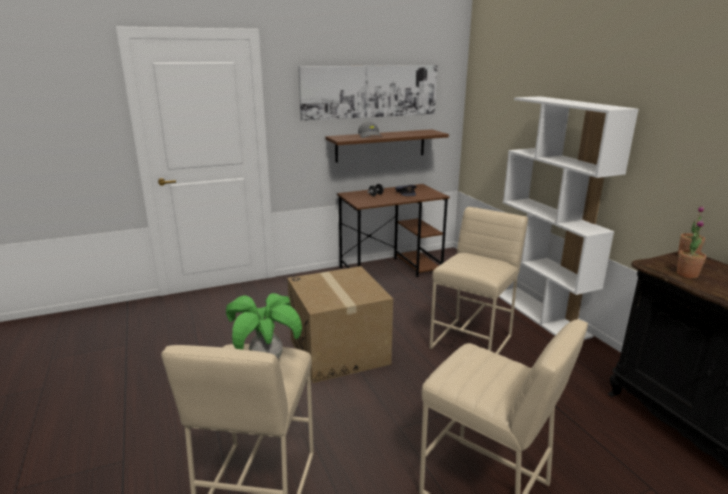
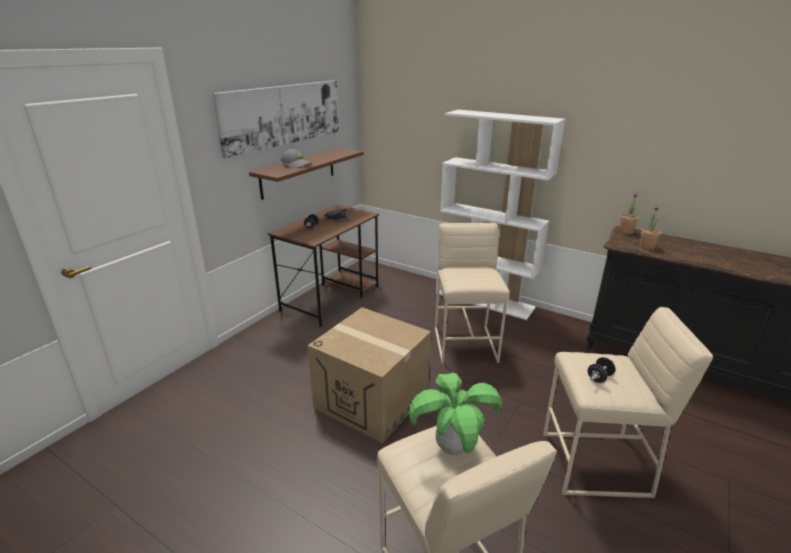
camera: 35 degrees left, 5 degrees up
(468, 371) = (599, 377): none -> black dumbbell

